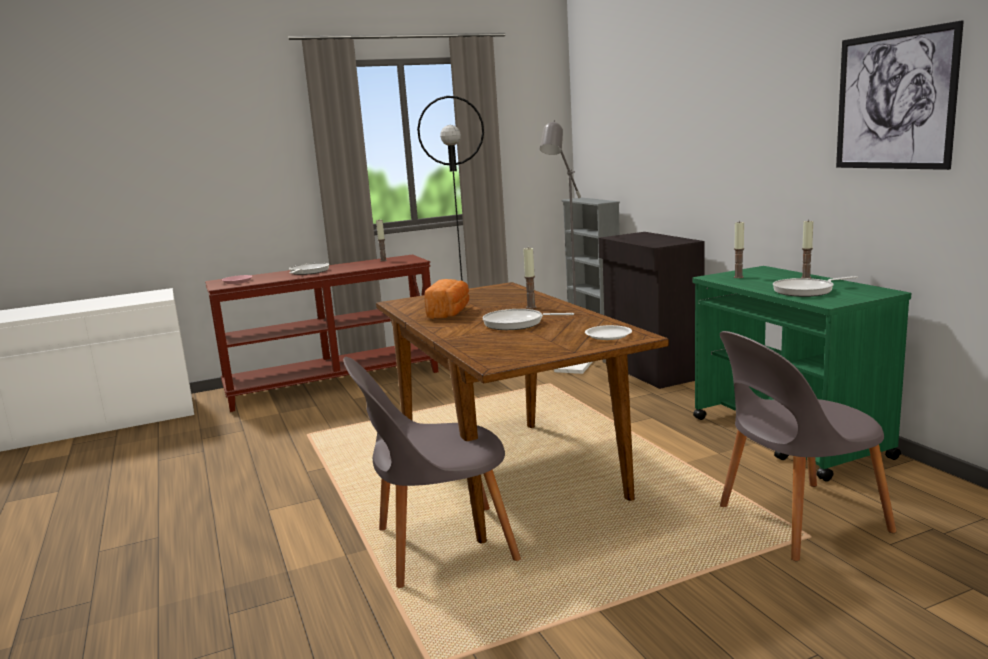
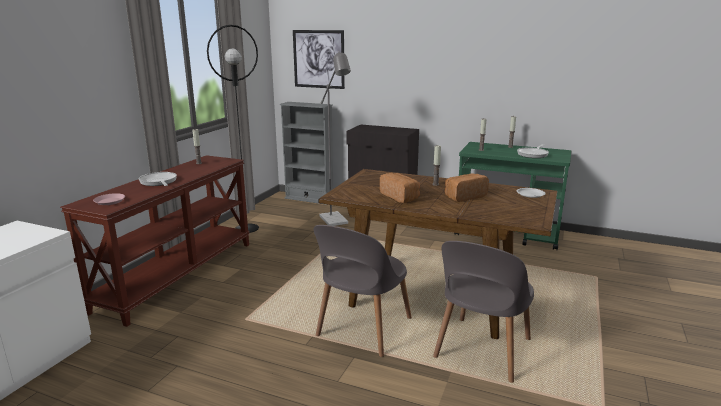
camera: 45 degrees left, 5 degrees up
(517, 323) = (464, 196): frying pan -> bread
(797, 520) = (580, 271): grey chair -> grey chair (362, 329)
(894, 101) = (560, 54): picture -> picture (318, 59)

